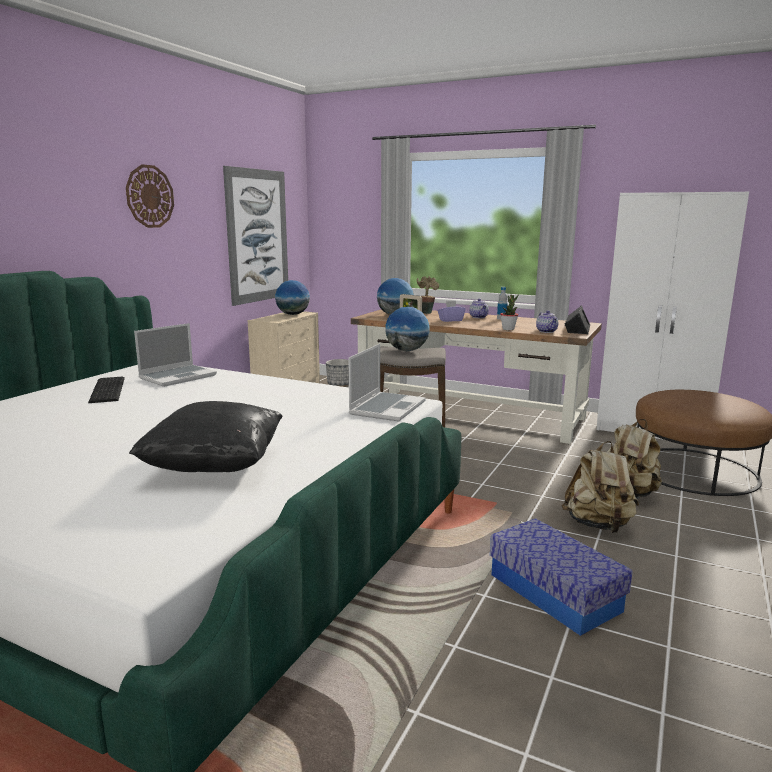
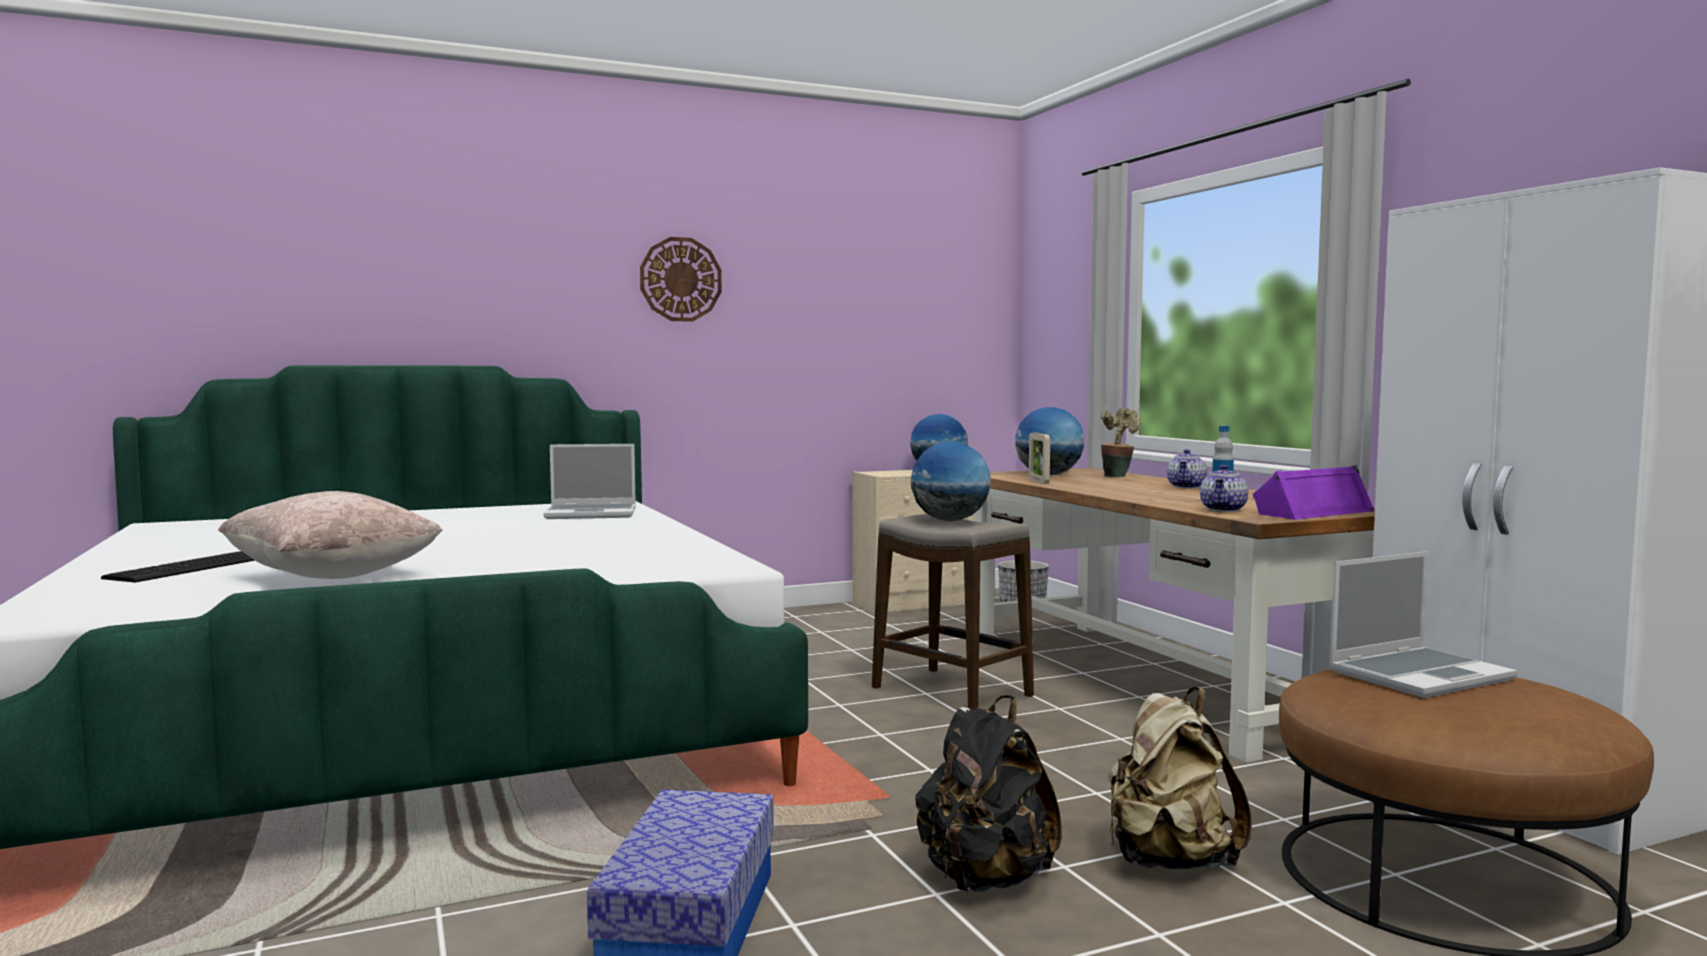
camera: 40 degrees right, 10 degrees down
(109, 389) = (495, 515): keyboard -> keyboard (198, 566)
(215, 466) = (332, 577): black pillow -> beige pillow
(257, 236) = (892, 342): picture -> none
(387, 408) = (681, 567): laptop -> laptop (1419, 675)
(450, 320) = (1112, 486): purple tissue box -> none
(508, 329) = (1161, 501): potted plant -> none
(576, 328) = (1312, 512): black speaker -> purple speaker
(598, 525) = (985, 879): beige backpack -> black backpack

